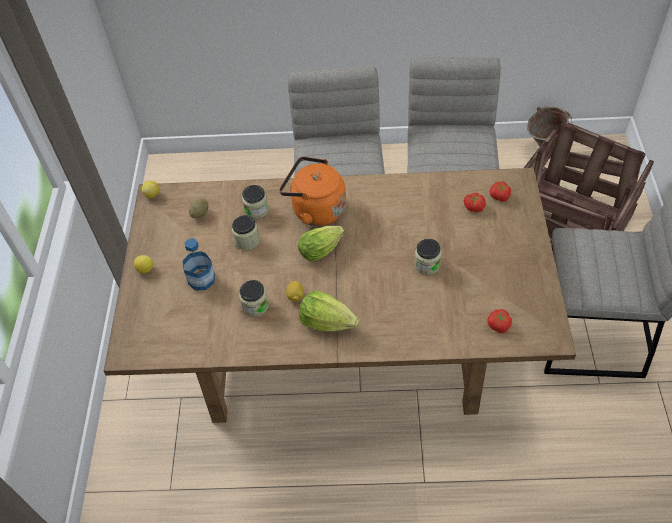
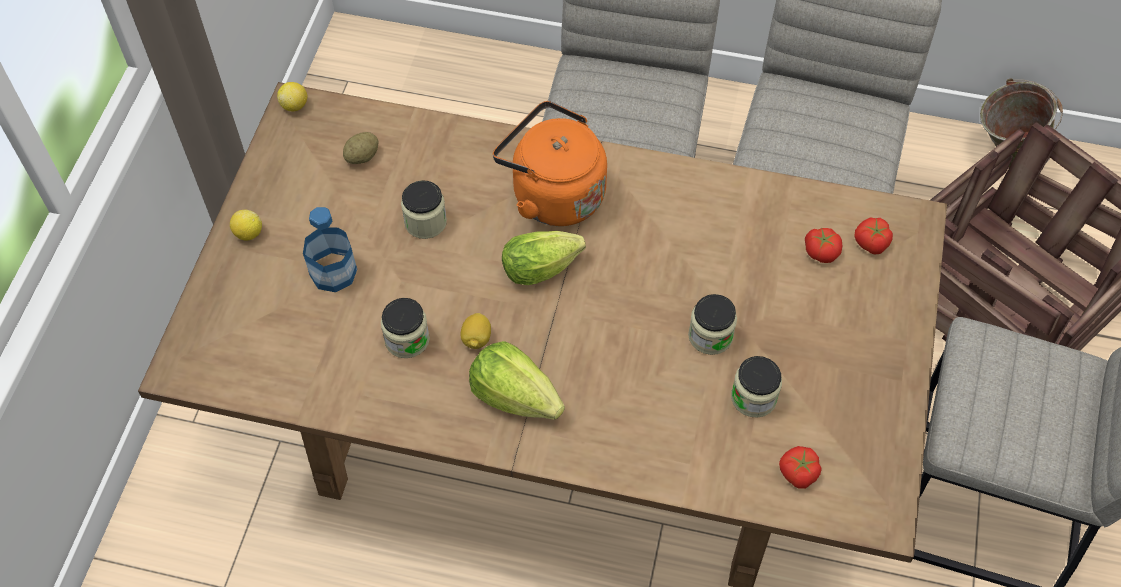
camera: 10 degrees right, 5 degrees up
(256, 210) = (456, 172): jar -> jar (753, 397)

